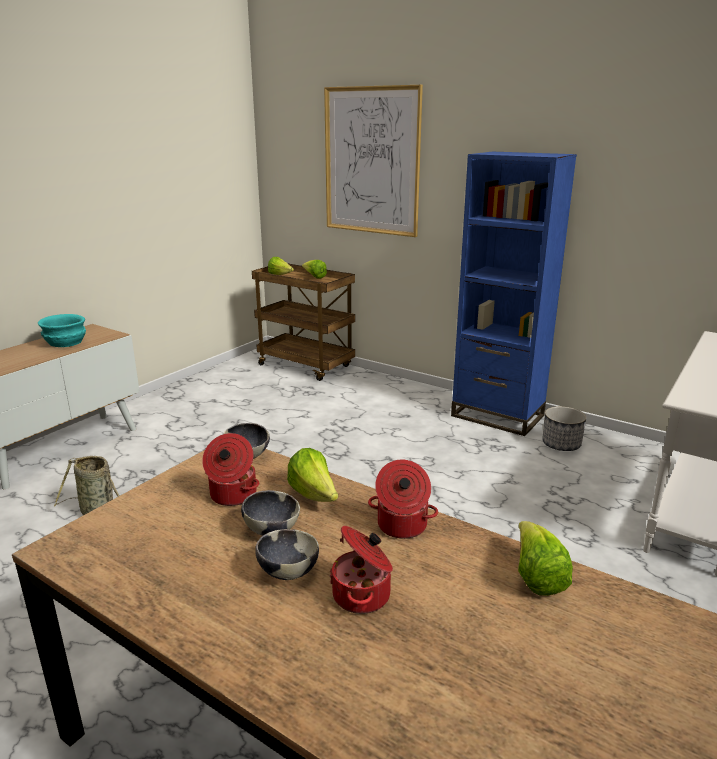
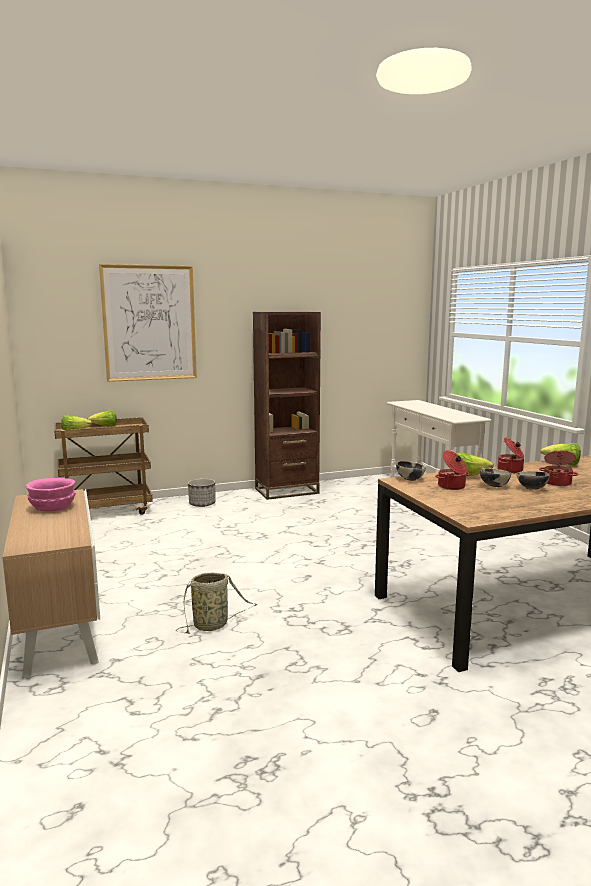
camera: 55 degrees left, 10 degrees down
(65, 342) = (52, 507): turquoise bowl -> pink bowl
(497, 416) = (287, 491): blue bookcase -> brown bookcase
(561, 444) = (340, 490): planter -> planter (202, 504)

